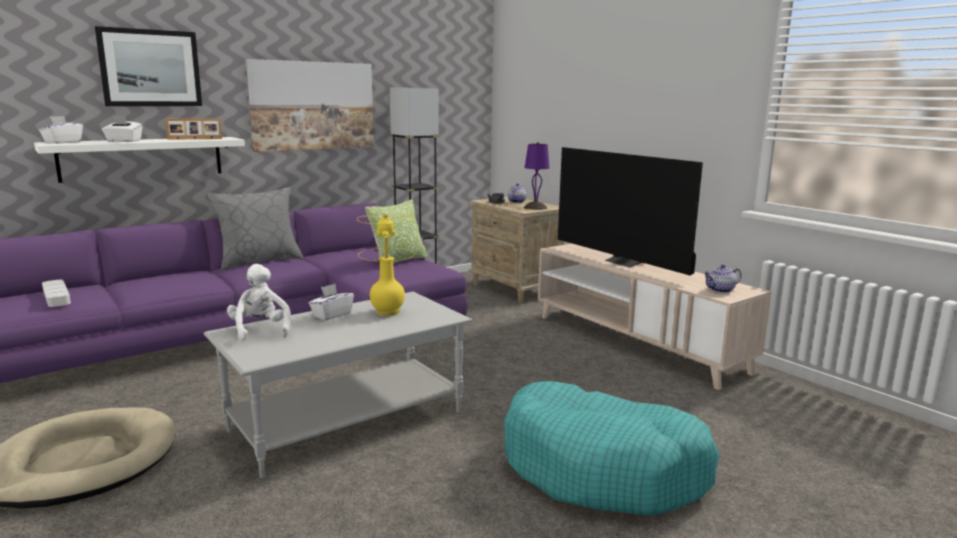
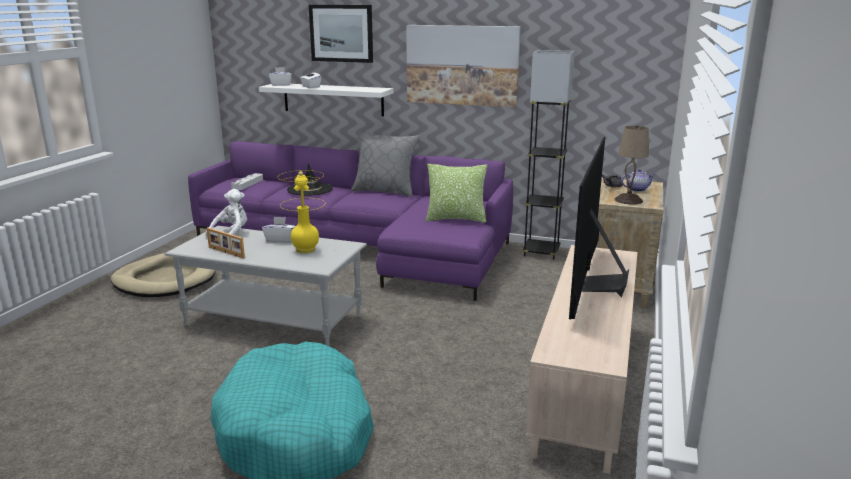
camera: 55 degrees right, 5 degrees up
(172, 279) = (310, 189): none -> black hat
(195, 139) = (356, 88): picture frame -> picture frame (225, 252)
(536, 207) = (629, 200): purple table lamp -> beige table lamp
(721, 290) = (573, 348): teapot -> none

